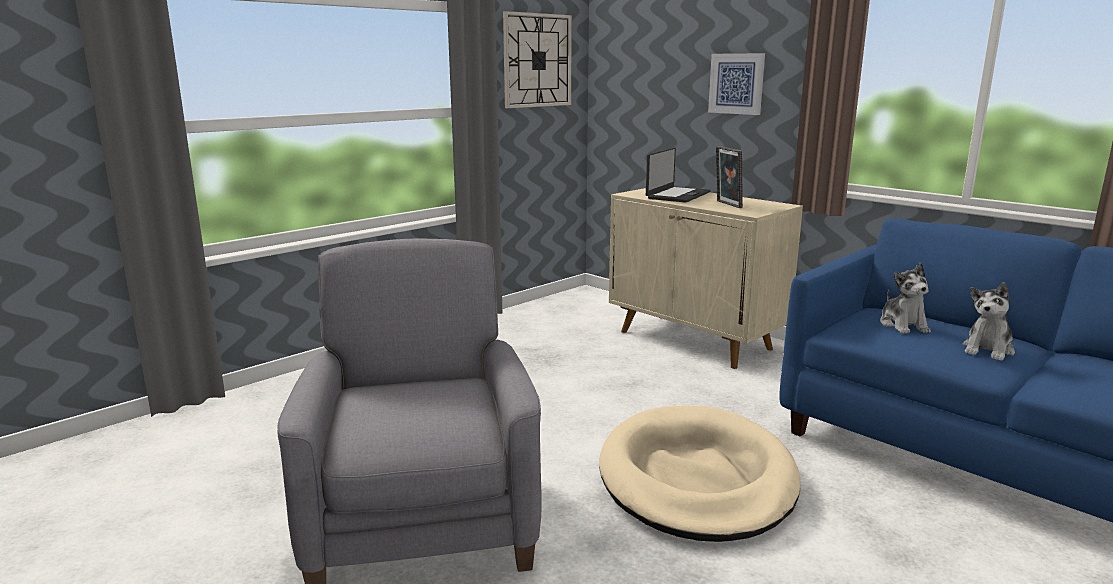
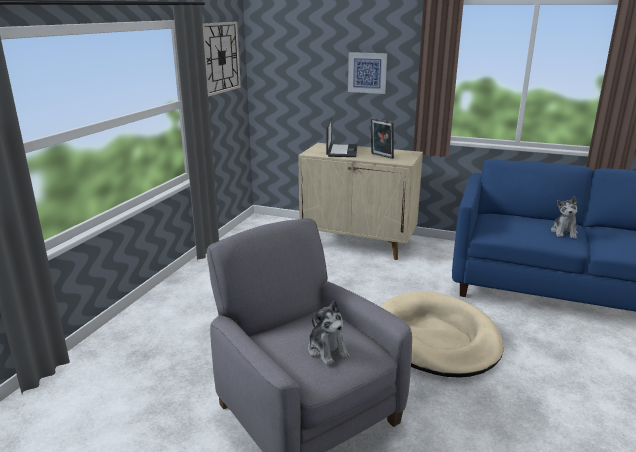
camera: 25 degrees left, 5 degrees up
(903, 325) = (514, 224): plush toy -> plush toy (327, 350)

